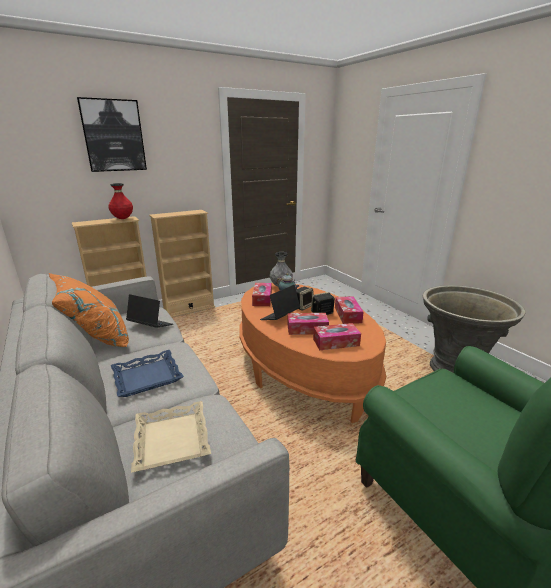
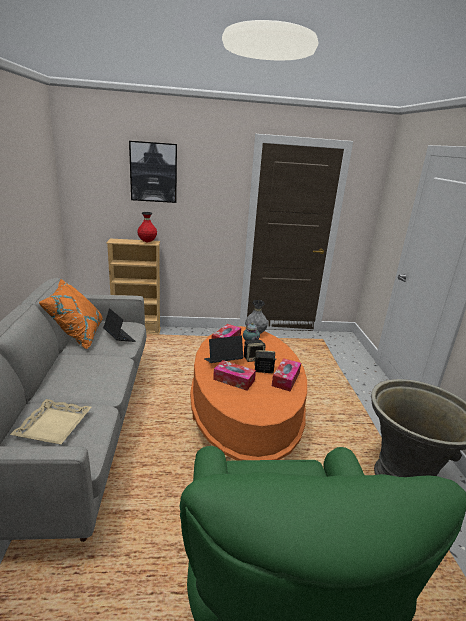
camera: 25 degrees right, 0 degrees up
(147, 377) = (80, 377): blue tray -> none
(189, 309) = (194, 331): beige bookcase -> none
(336, 342) = (245, 400): tissue box -> none

